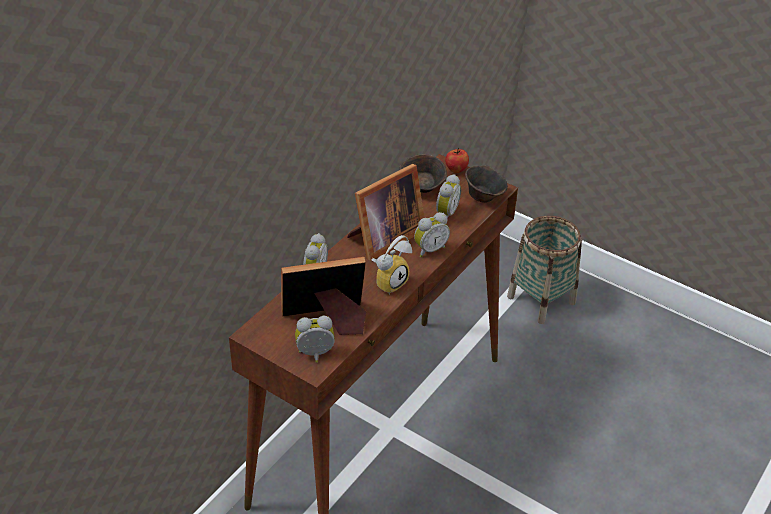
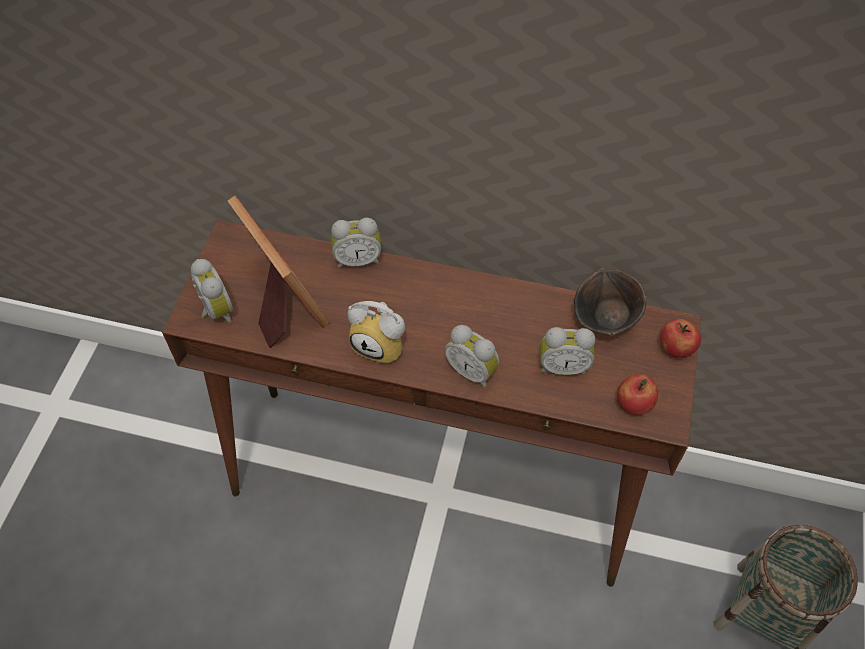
camera: 70 degrees right, 15 degrees up
(383, 238) = (467, 309): picture frame -> none
(483, 196) = (633, 404): brown bowl -> apple

